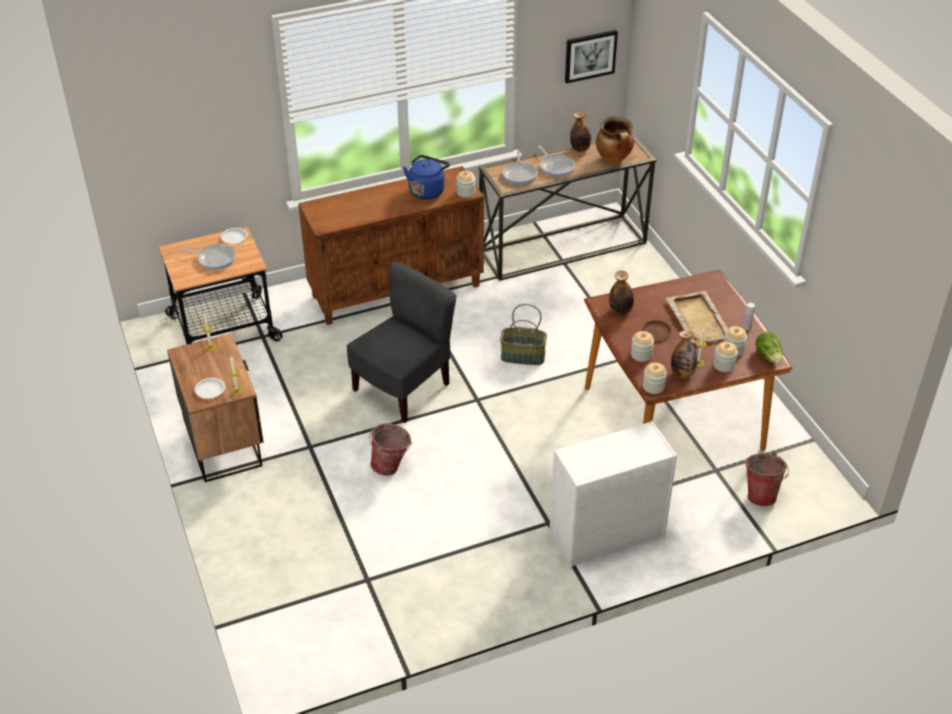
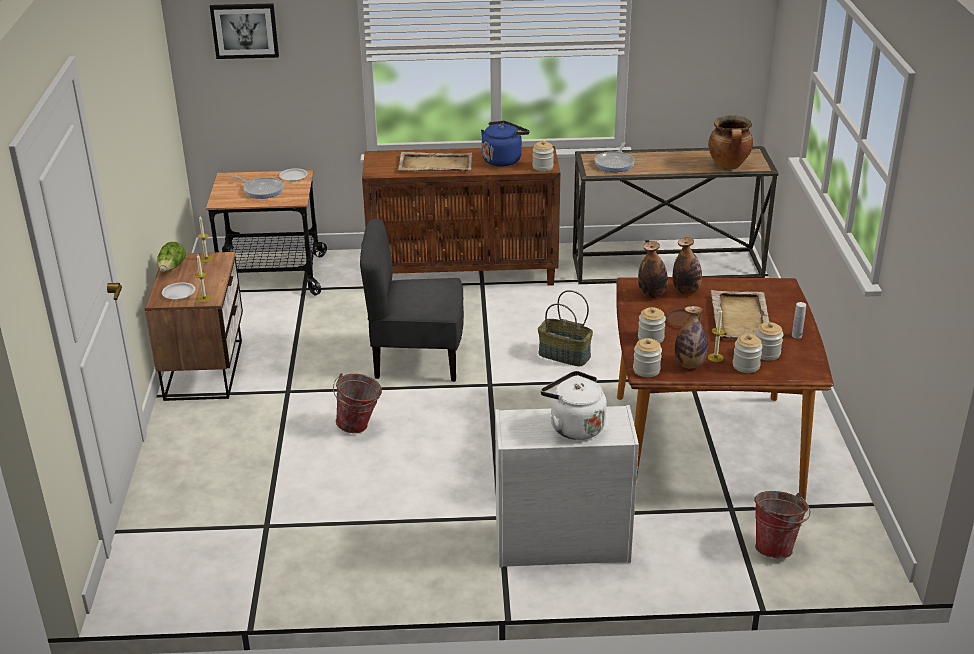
camera: 20 degrees right, 10 degrees down
(370, 207) = (434, 164): none -> beige tray
(403, 388) = (417, 359): grey chair -> grey chair turned 150 degrees counterclockwise
(556, 166) = (659, 162): frying pan -> none
(580, 149) = (696, 152): bottle -> bottle (686, 291)
(590, 55) = (721, 47): picture -> picture (245, 30)
(621, 451) = (574, 426): none -> white kettle
(769, 356) = (808, 367): lettuce -> lettuce (172, 268)

